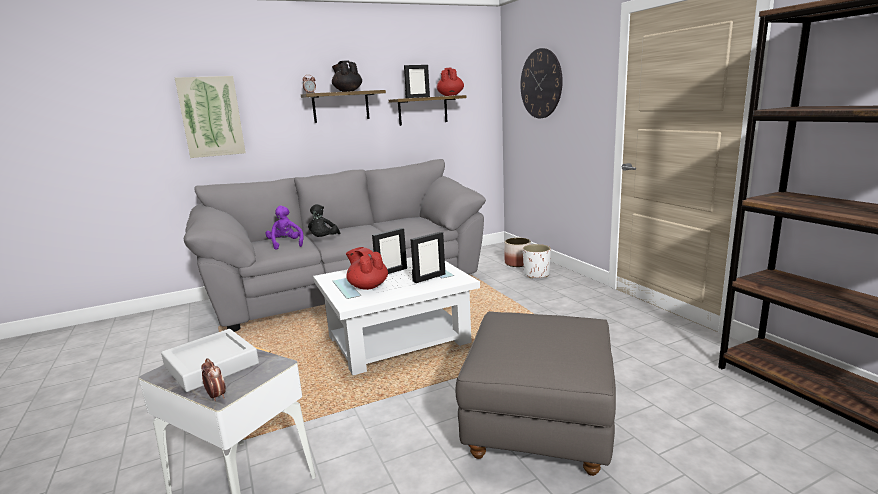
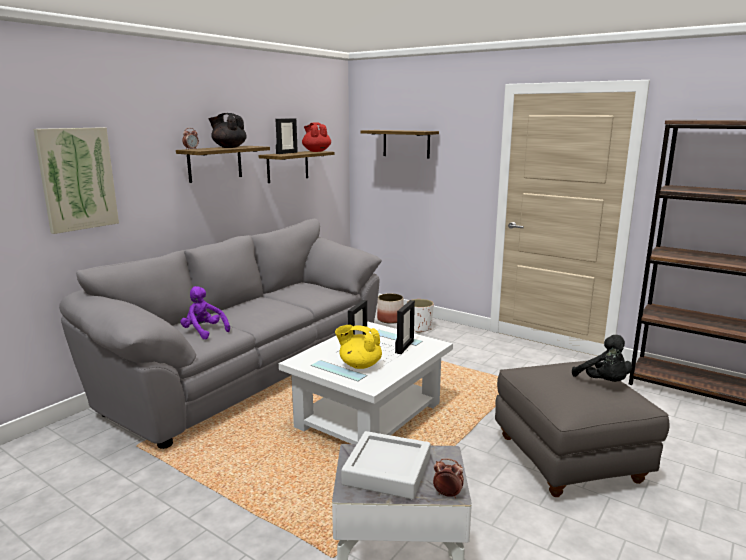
camera: 30 degrees left, 0 degrees up
(323, 240) = (241, 320): black plush toy -> black plush toy (604, 382)
(368, 286) = (359, 365): red teapot -> yellow teapot
(541, 84) = (406, 143): wall clock -> shelf

